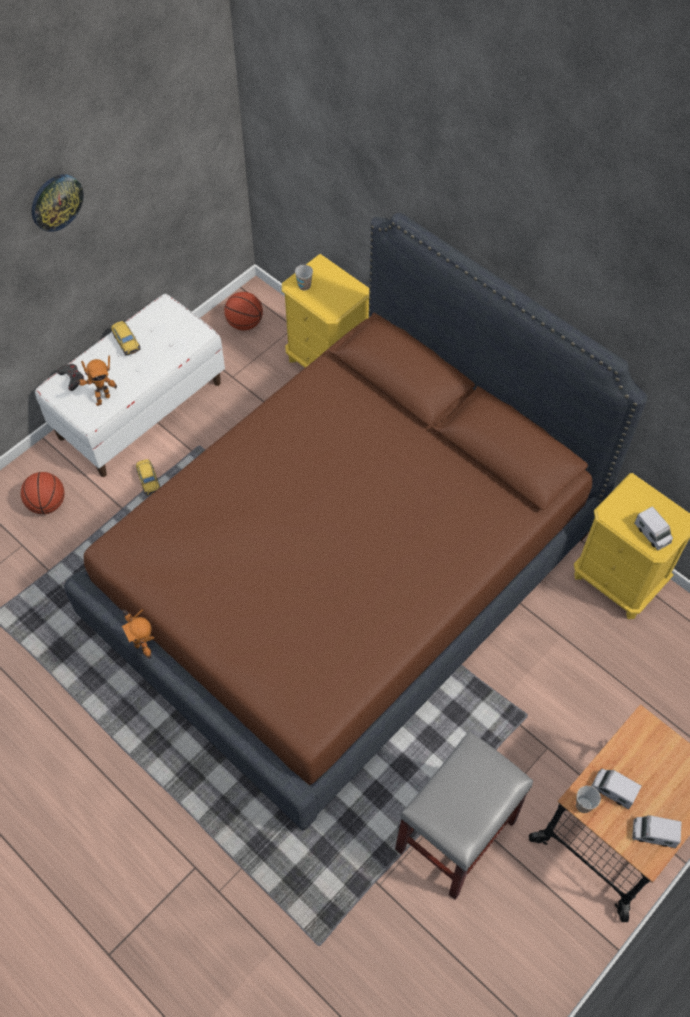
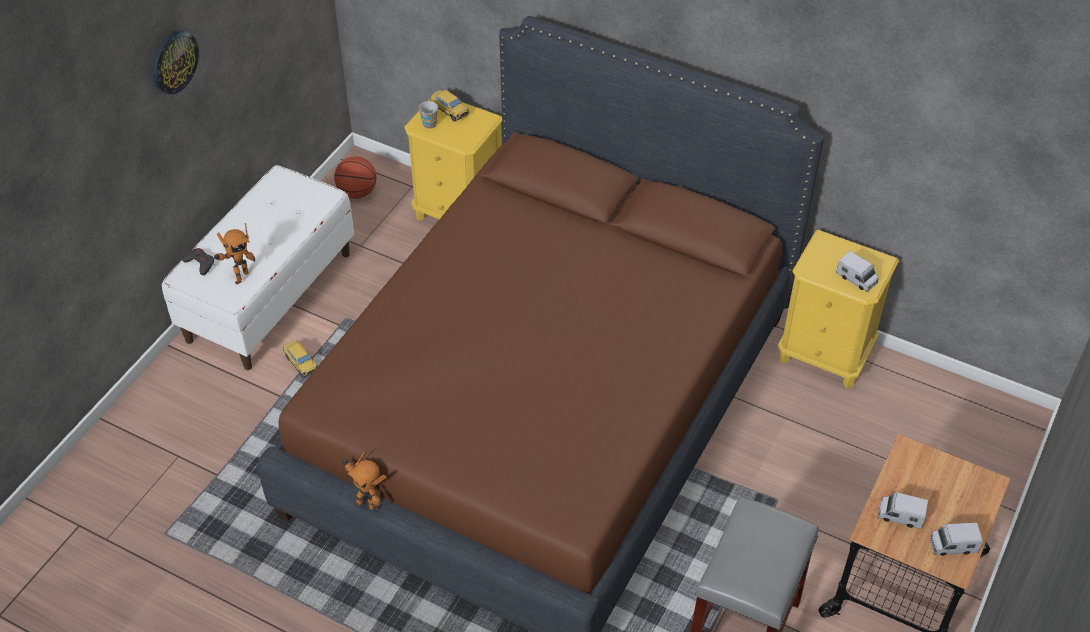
camera: 15 degrees left, 10 degrees down
(47, 504) = (194, 409): basketball -> none
(126, 342) = (249, 218): toy car -> toy car (449, 110)
(583, 805) = (876, 536): cup -> none

